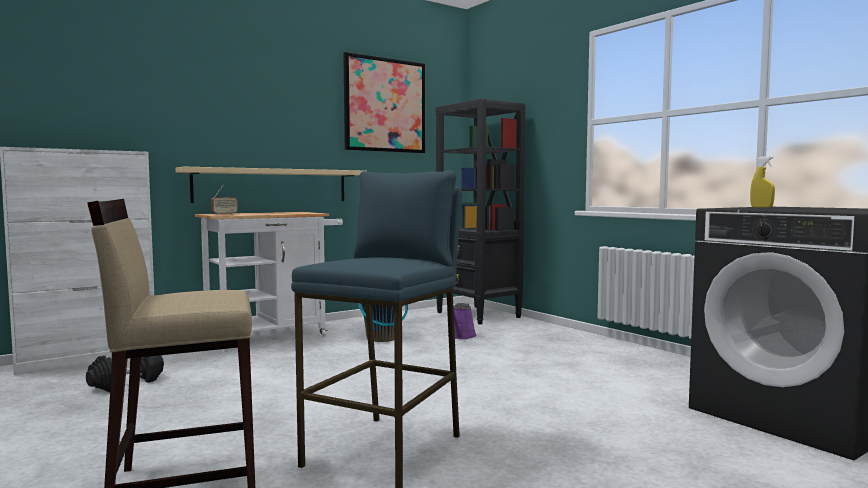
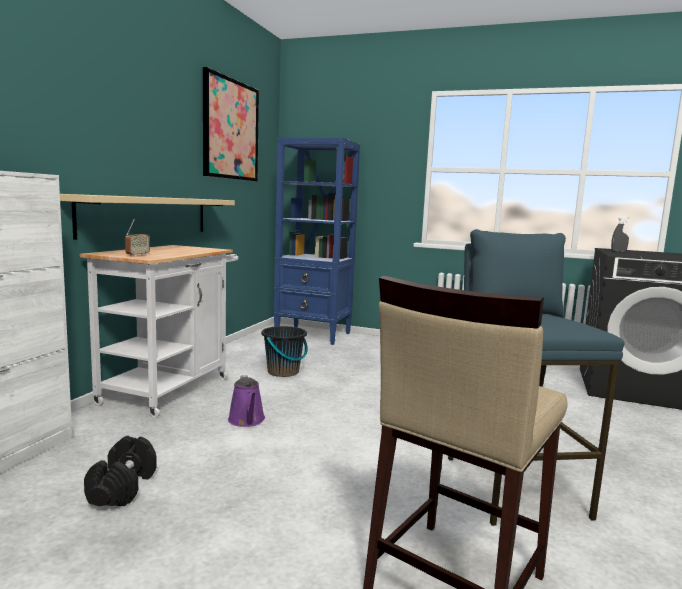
camera: 35 degrees left, 5 degrees up
(461, 336) = (343, 359): purple watering can -> purple watering can (247, 421)
(478, 315) = (313, 335): black bookcase -> blue bookcase
(761, 207) = (618, 251): yellow spray bottle -> grey spray bottle

